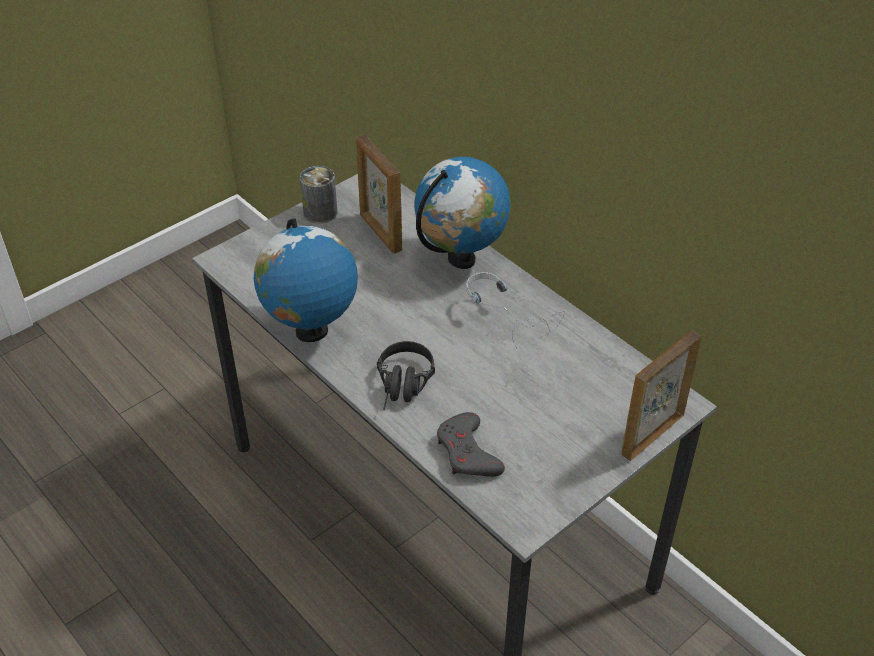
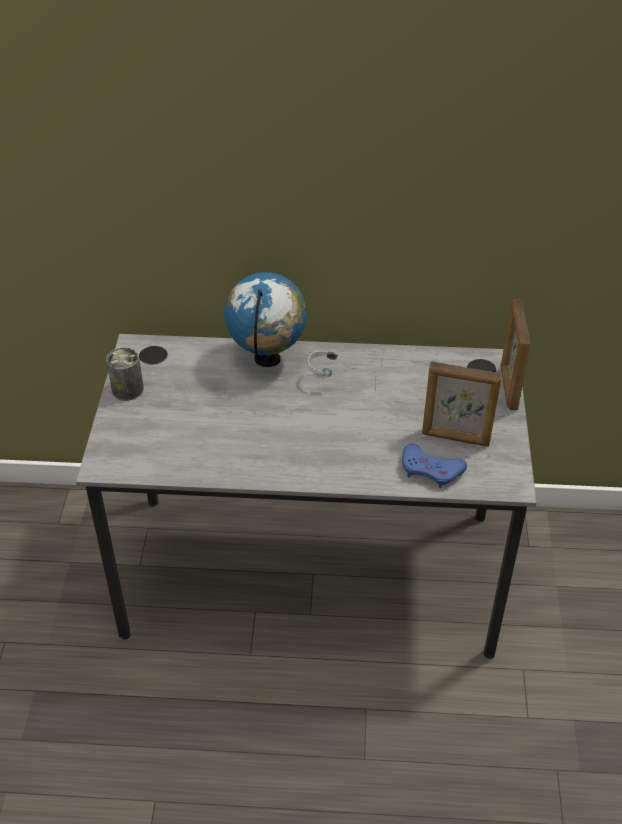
camera: 45 degrees left, 0 degrees up
(311, 332) = (236, 469): globe -> none
(380, 233) = (190, 376): picture frame -> picture frame (455, 438)
(404, 388) = (343, 461): black headphones -> none
(468, 452) = (431, 470): grey game controller -> blue game controller

